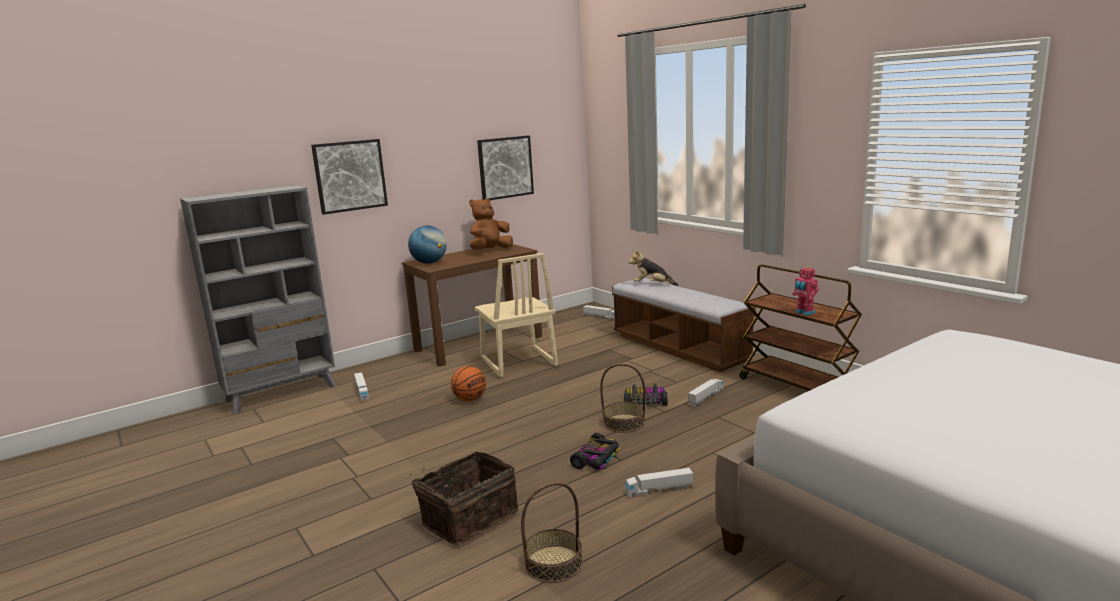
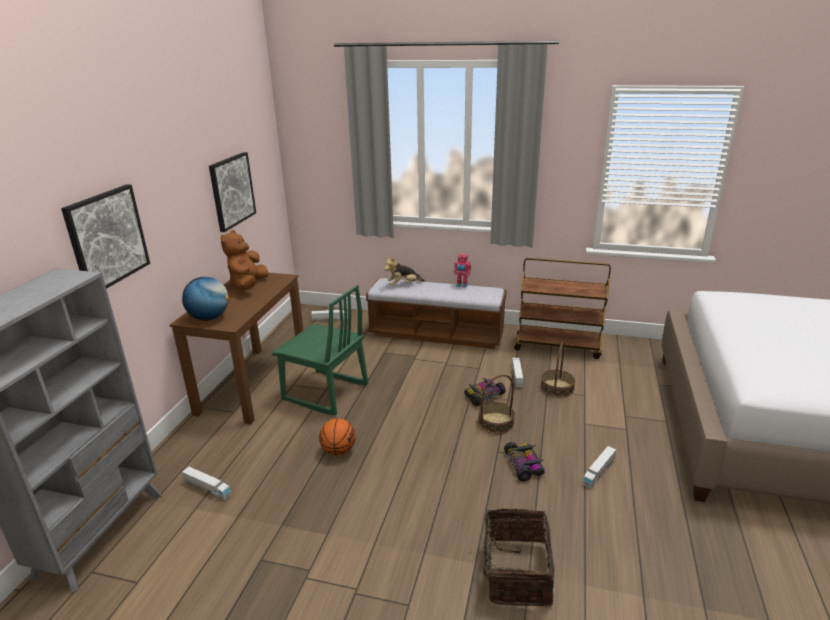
camera: 40 degrees left, 10 degrees up
(517, 363) = (325, 393): beige chair -> green chair
(553, 563) = (627, 575): basket -> basket (557, 388)
(804, 312) = (575, 292): toy robot -> toy robot (462, 285)

